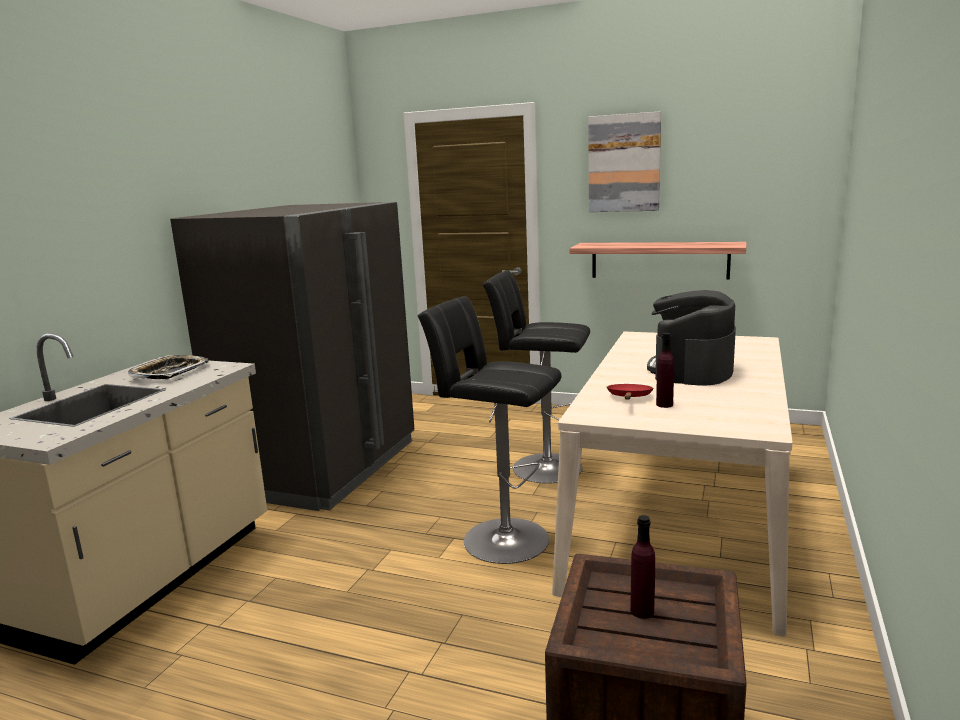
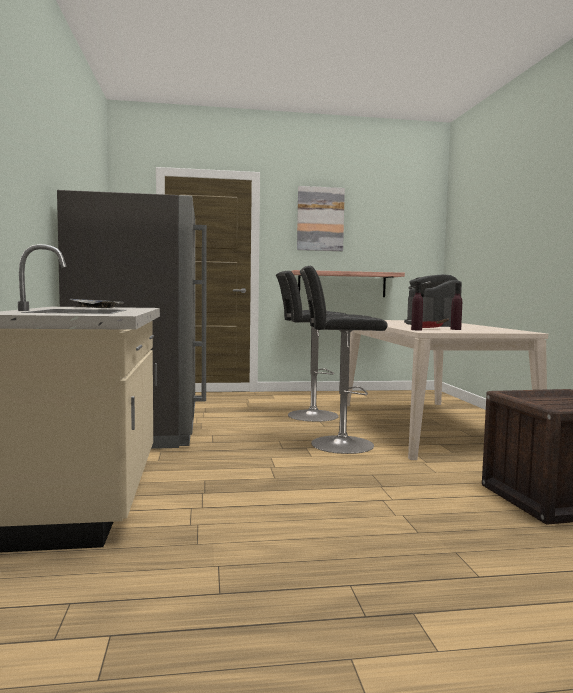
camera: 30 degrees left, 10 degrees down
(642, 611) = (557, 403): purple bottle -> purple bottle (416, 330)

